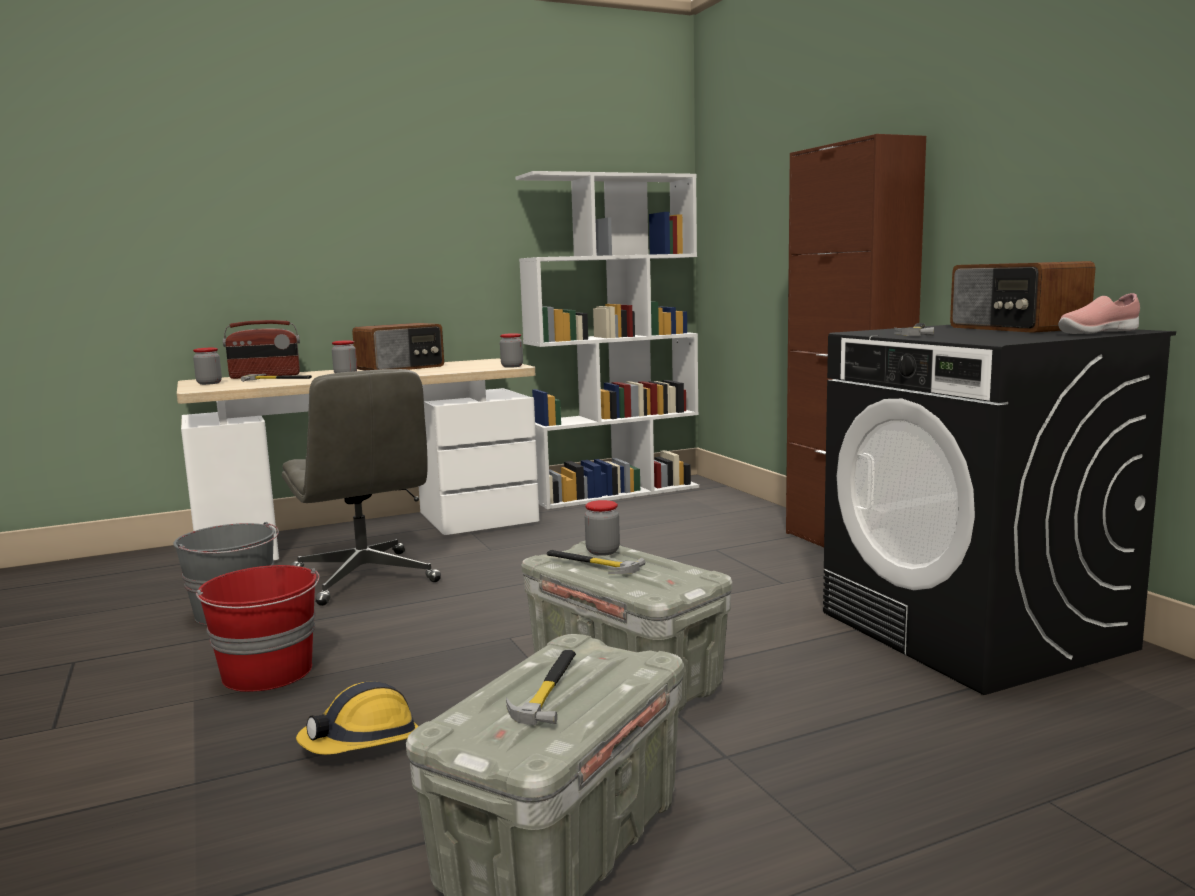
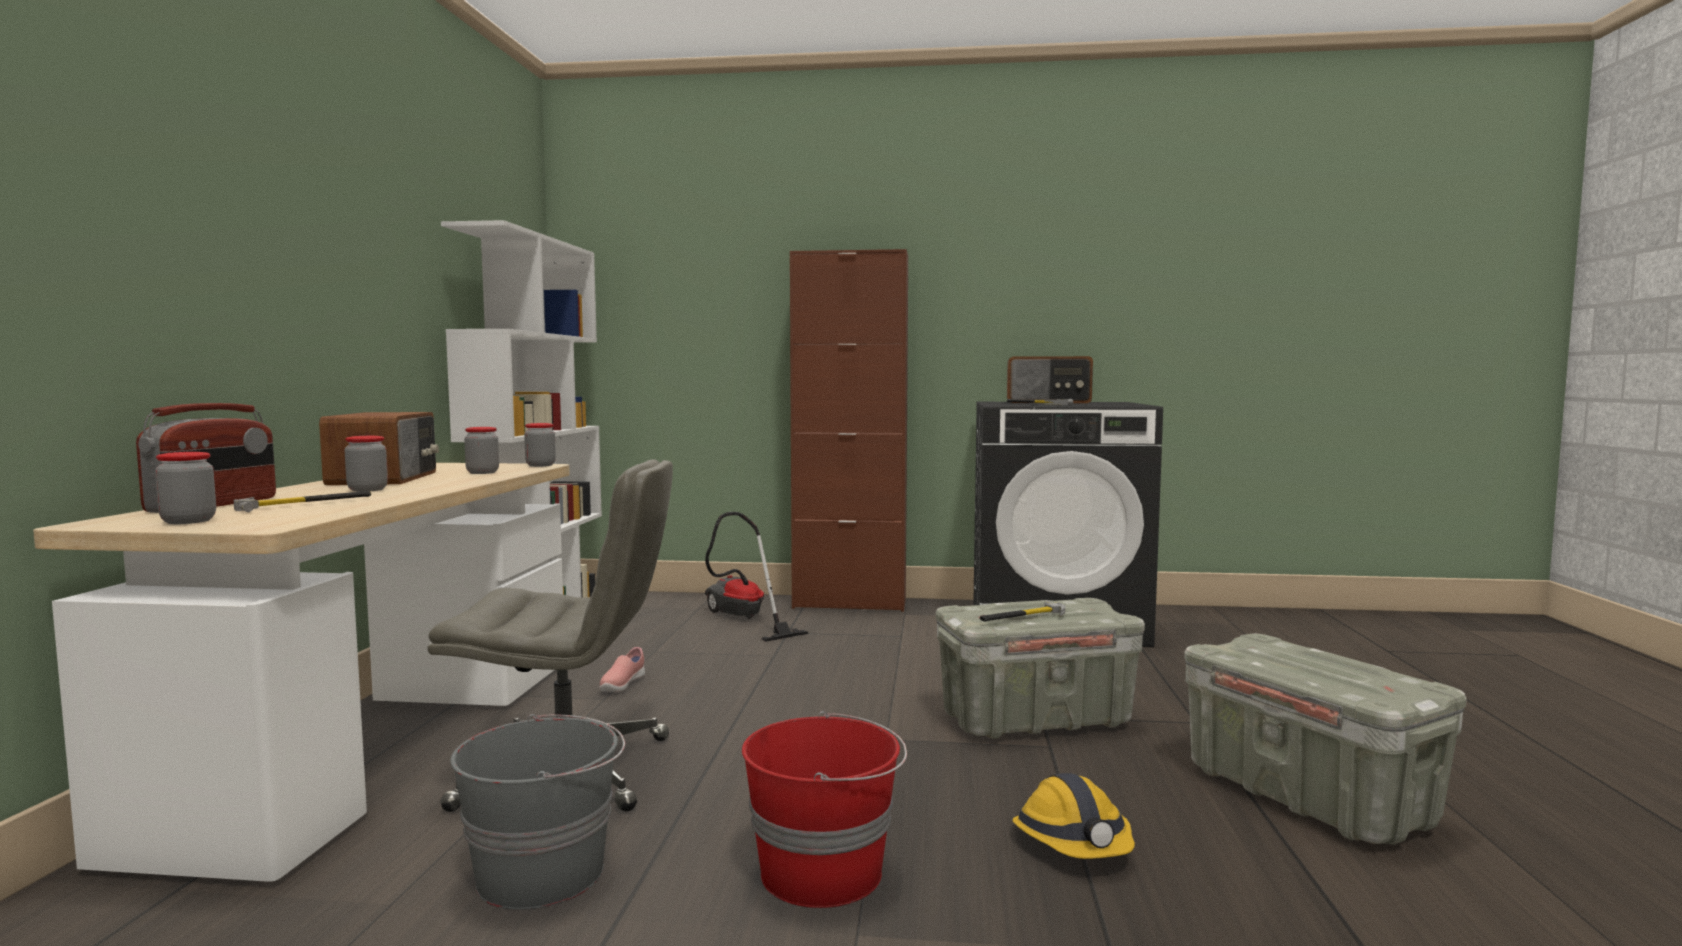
camera: 60 degrees left, 5 degrees down
(548, 688) = (1311, 665): hammer -> none
(602, 551) = (990, 609): jar -> jar (482, 472)
(722, 530) = (742, 619): none -> vacuum cleaner
(1096, 333) = (1120, 402): pink shoe -> pink shoe (622, 685)

